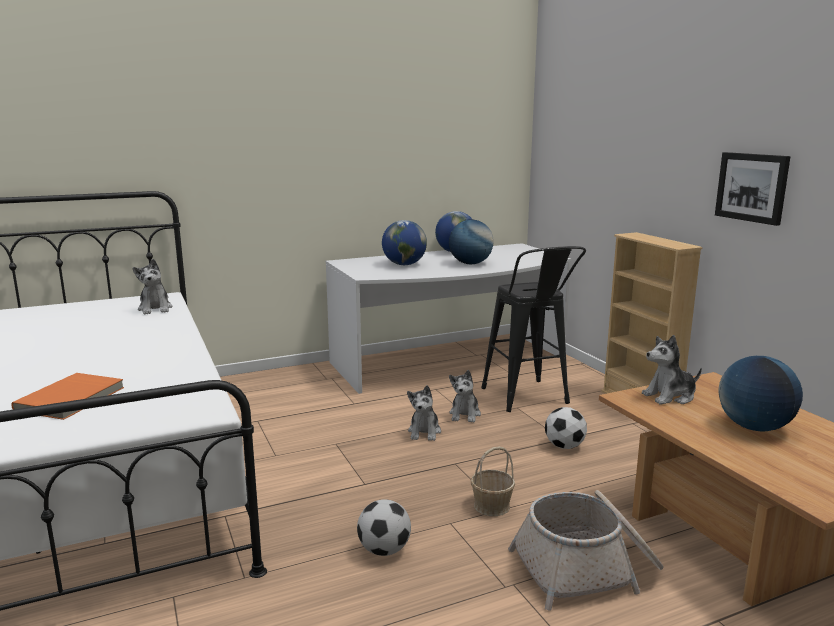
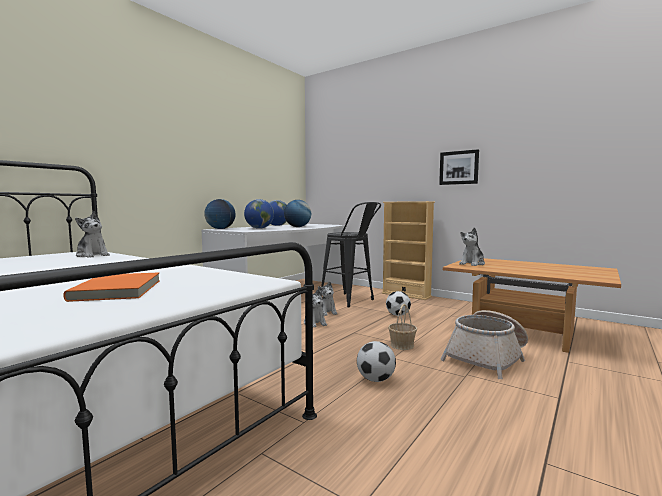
camera: 30 degrees left, 10 degrees down
(754, 427) = (525, 267): globe -> globe (220, 229)

